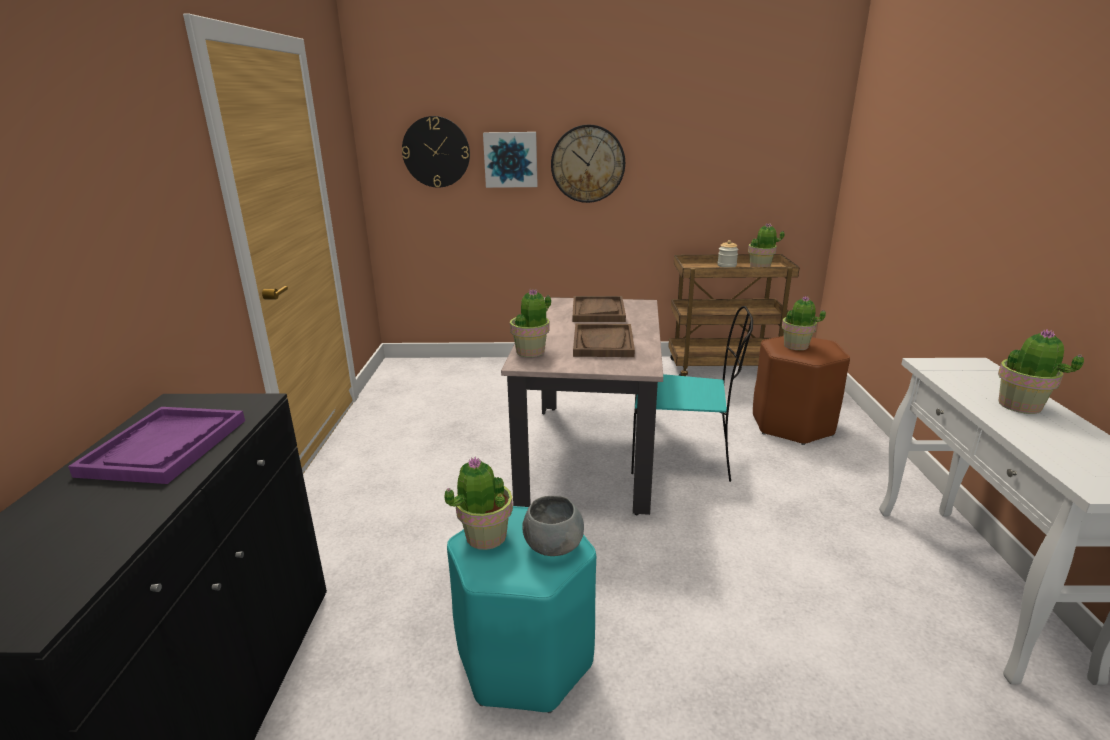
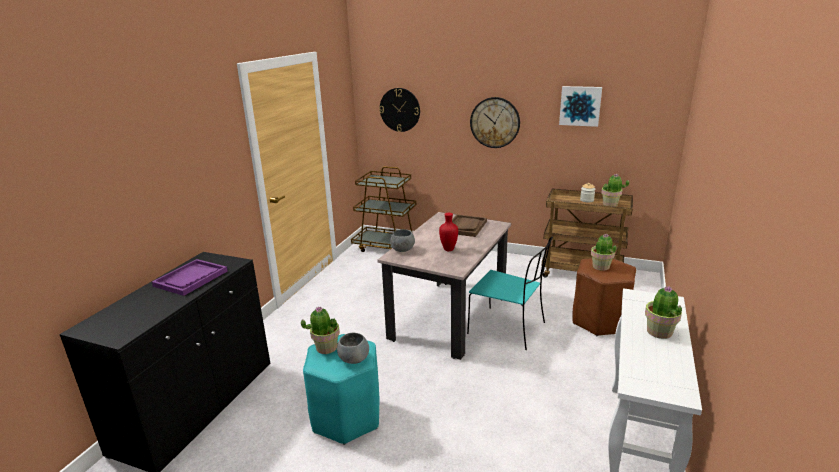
camera: 20 degrees right, 0 degrees up
(432, 371) = (387, 247): none -> brown cart
(511, 159) = (445, 117): picture -> picture (580, 106)
(531, 351) = (402, 250): potted plant -> grey bowl
(603, 343) = (448, 250): brown tray -> red vase

